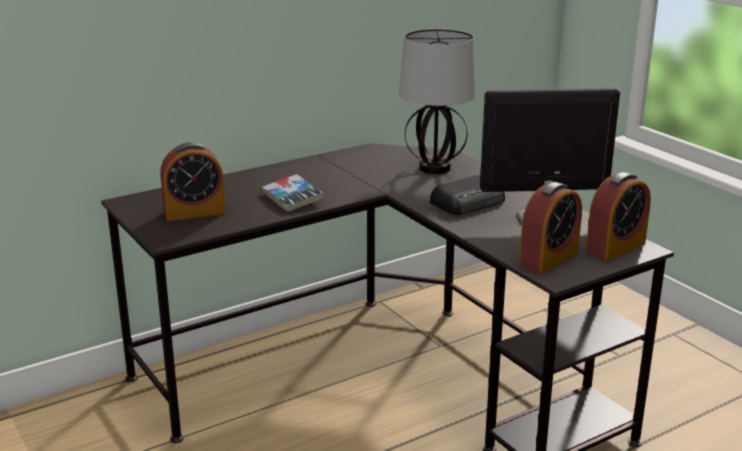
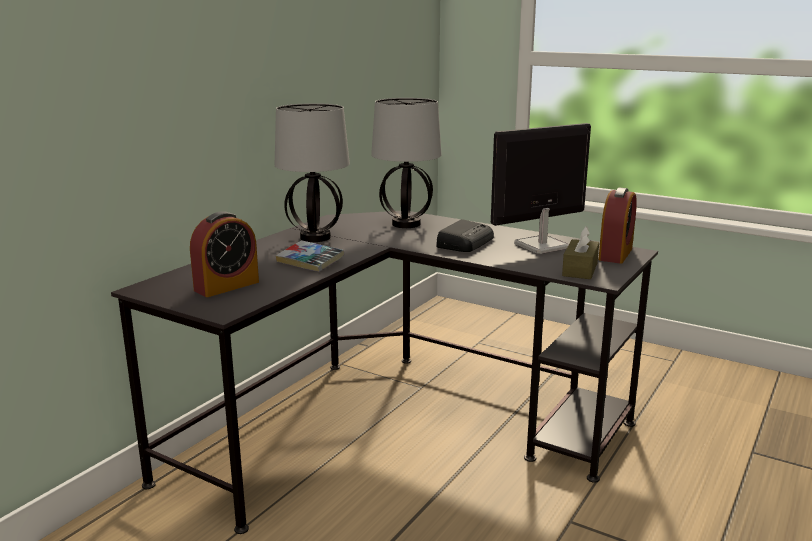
camera: 25 degrees left, 5 degrees down
(326, 170) = (314, 238): none -> table lamp
(548, 259) = (580, 269): alarm clock -> brown tissue box

